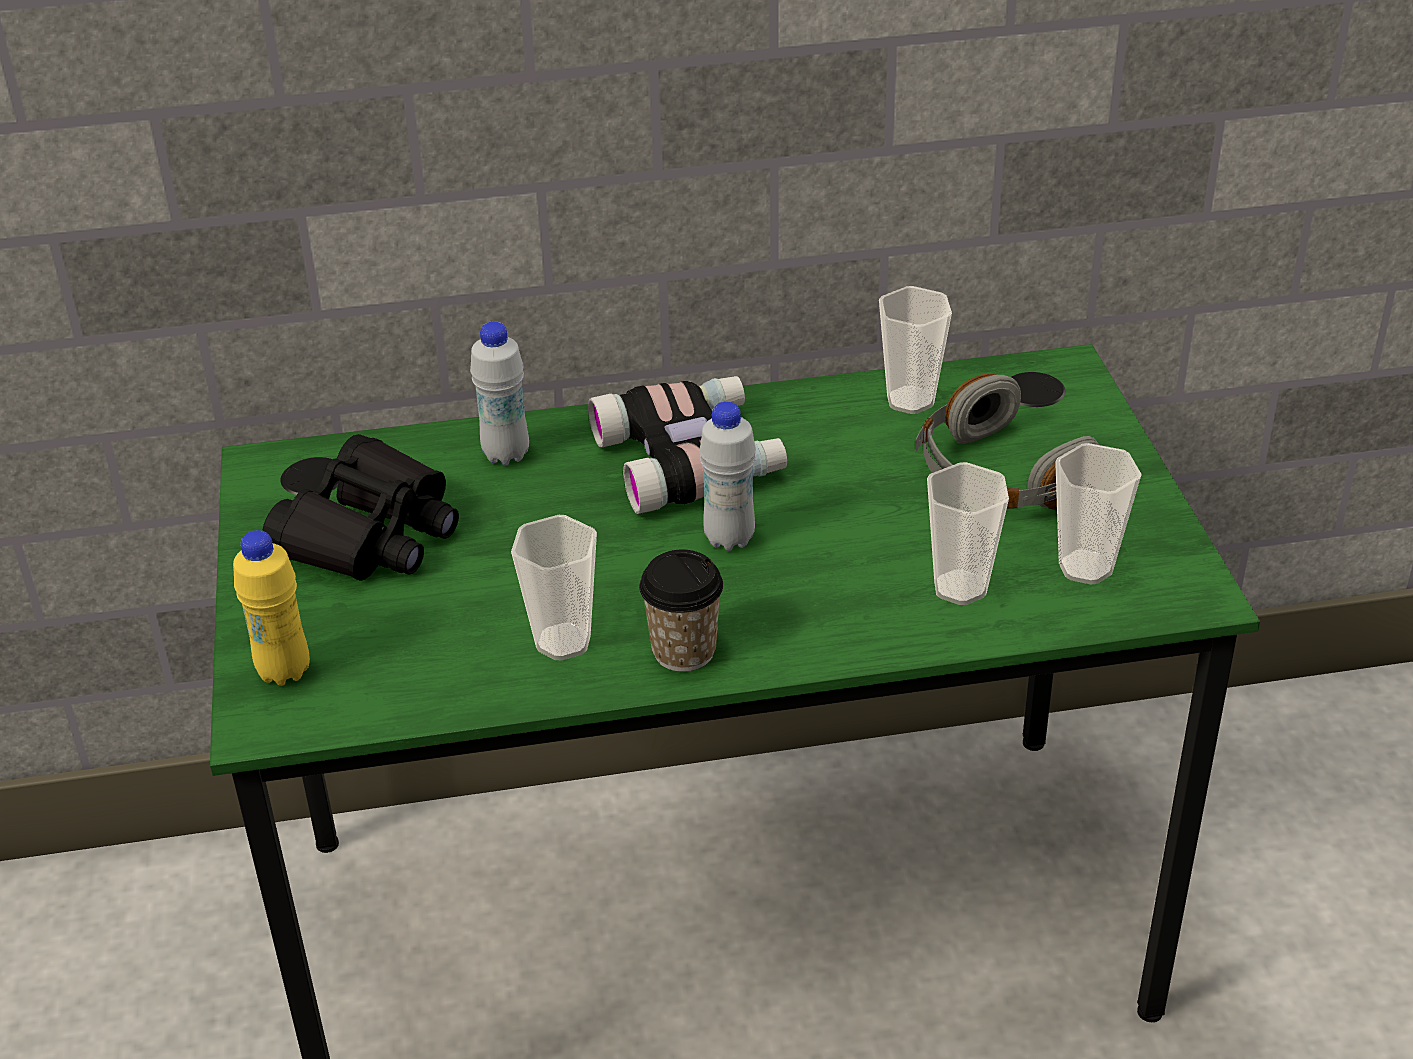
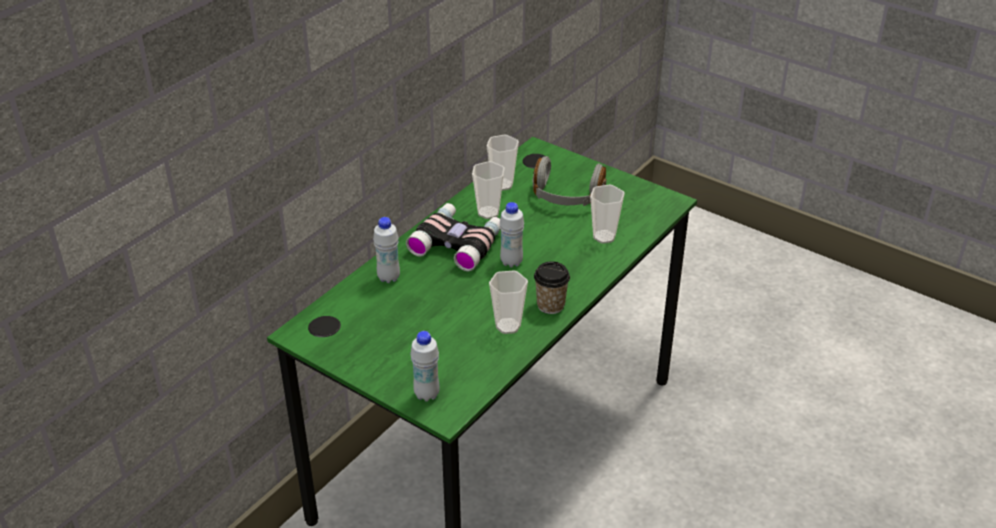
camera: 45 degrees left, 0 degrees up
(284, 671) = (426, 394): yellow bottle -> white bottle
(371, 534) = (383, 332): black binoculars -> none
(1085, 567) = (630, 210): cup -> cup (488, 213)

